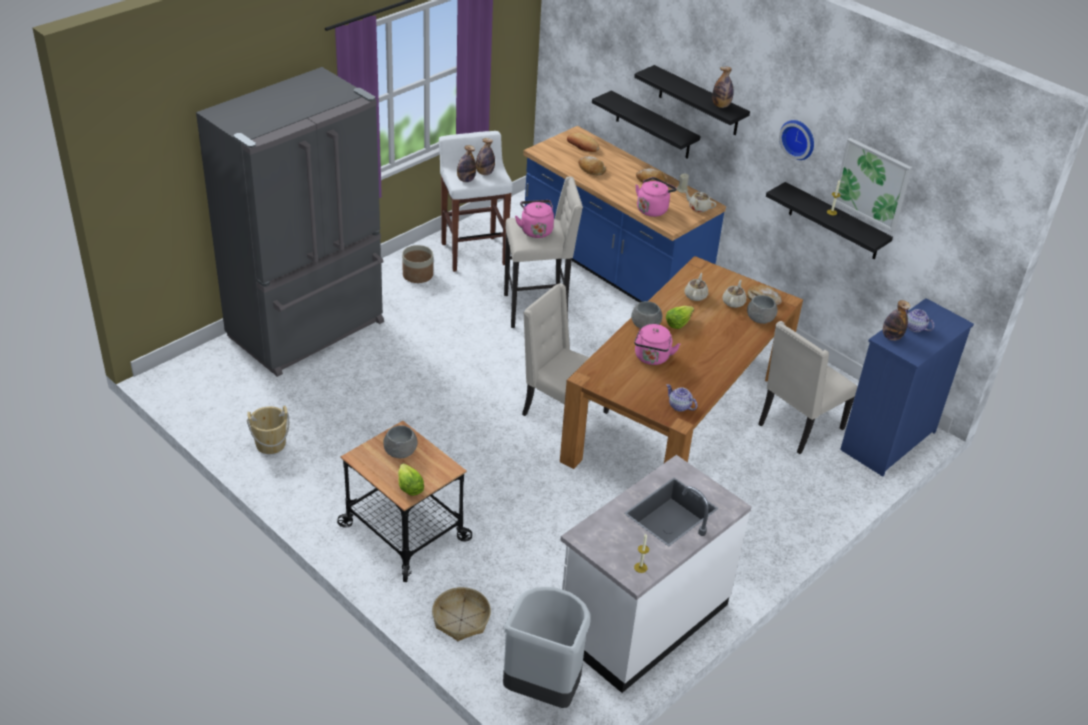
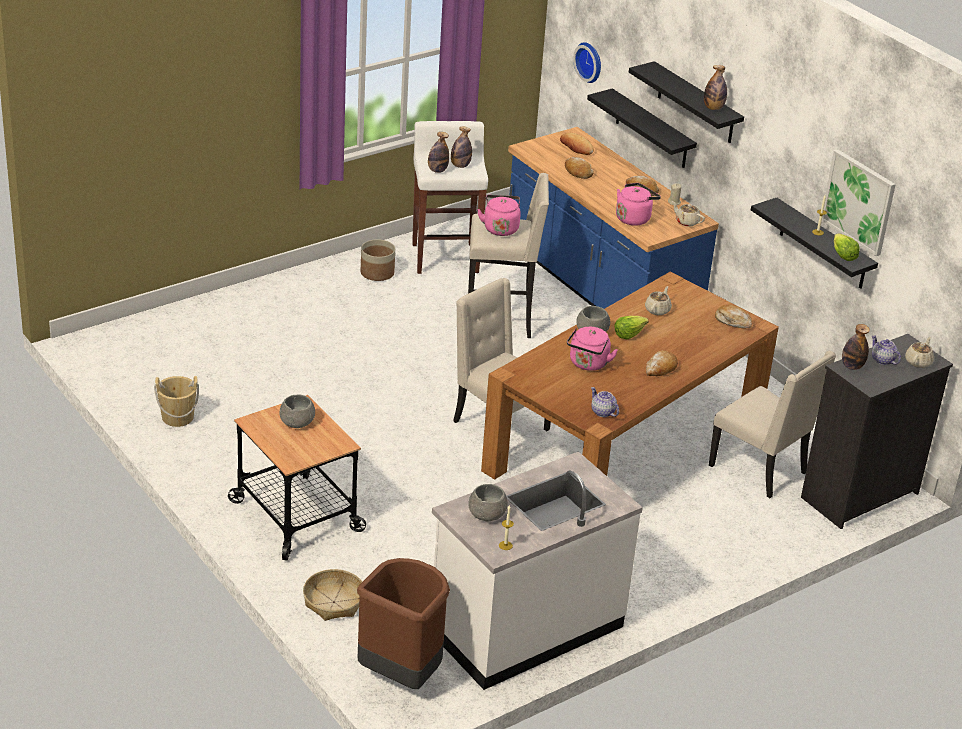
camera: 10 degrees right, 5 degrees down
(309, 330) = (244, 314): grey fridge -> none
(409, 487) = (297, 455): lettuce -> lettuce (843, 255)
(543, 689) = (402, 675): grey trash can -> brown trash can
(716, 354) = (660, 368): none -> bread
(733, 302) = (698, 321): beige teapot -> beige teapot (918, 362)
(760, 318) = (722, 339): grey bowl -> grey bowl (486, 514)
(798, 427) = (760, 470): beige chair -> beige chair turned 105 degrees counterclockwise
(799, 138) = (790, 149): wall clock -> wall clock (590, 61)
(887, 441) = (858, 495): blue dresser -> black dresser

